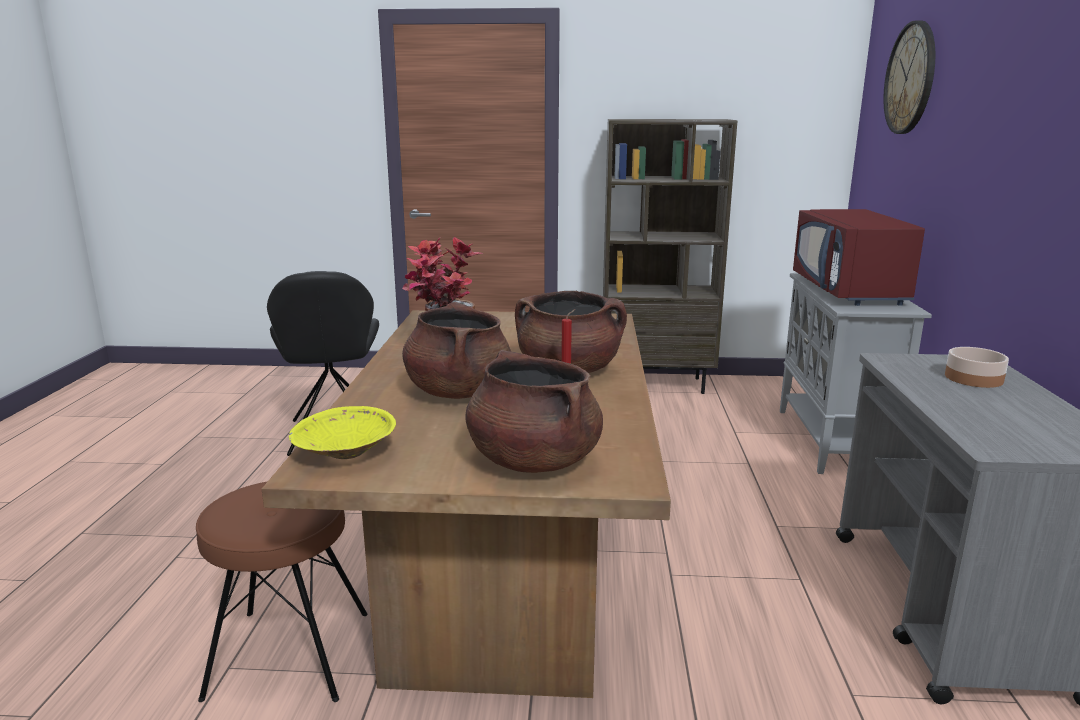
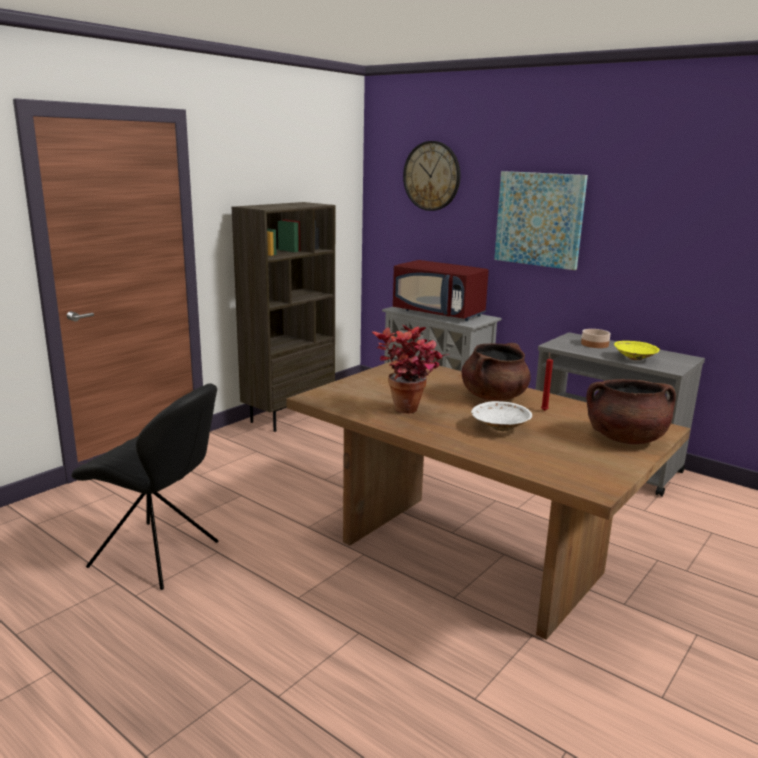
camera: 55 degrees left, 0 degrees up
(290, 654) = (481, 666): brown stool -> none
(344, 454) = (577, 476): yellow bowl -> yellow bowl (634, 359)
(458, 392) = (499, 428): brown cooking pot -> white bowl
(999, 141) = (539, 219): none -> picture

